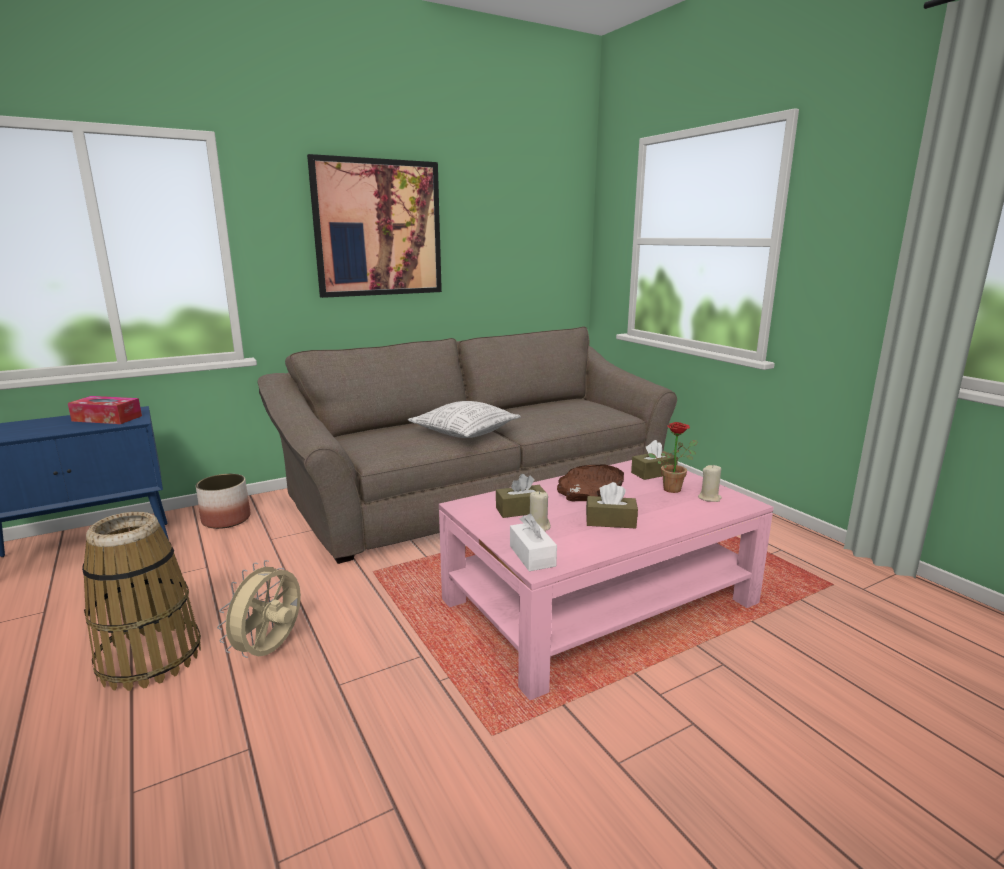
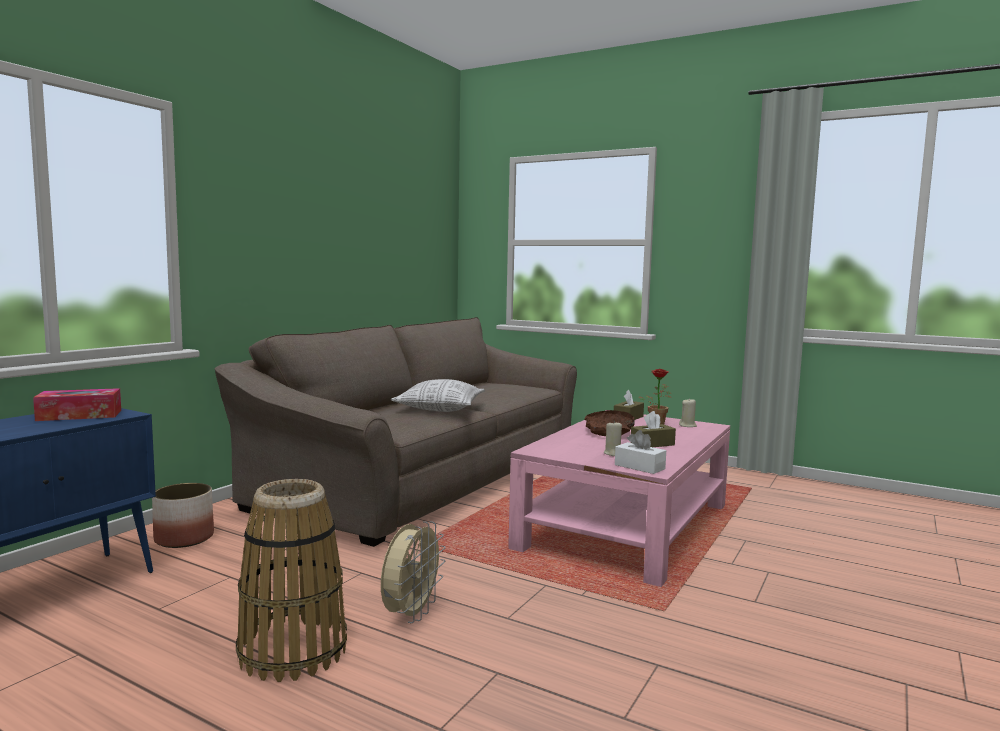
camera: 30 degrees left, 10 degrees down
(270, 651) = (410, 614): beige fan -> beige fan turned 150 degrees counterclockwise
(378, 228) = (306, 217): picture -> none
(521, 510) = (581, 447): brown tissue box -> none

